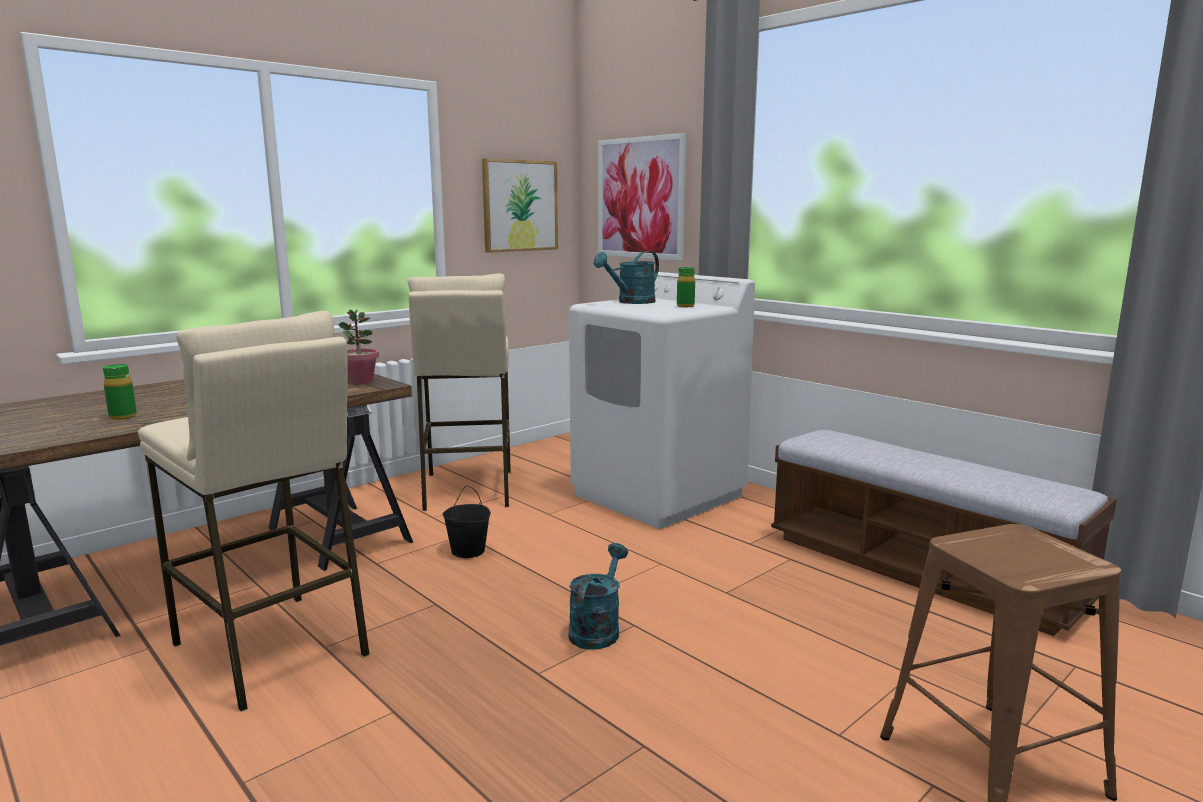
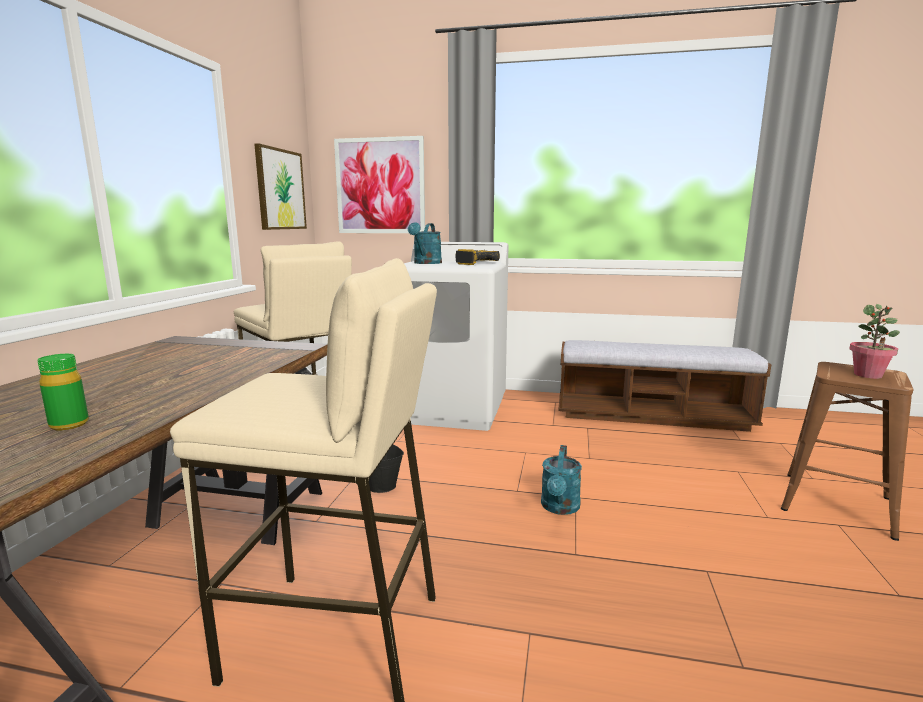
camera: 35 degrees left, 0 degrees up
(361, 381) = (271, 347): potted plant -> potted plant (868, 375)
(597, 629) = (560, 508): turquoise watering can -> turquoise watering can turned 150 degrees counterclockwise
(685, 306) = (473, 263): green bottle -> power drill

